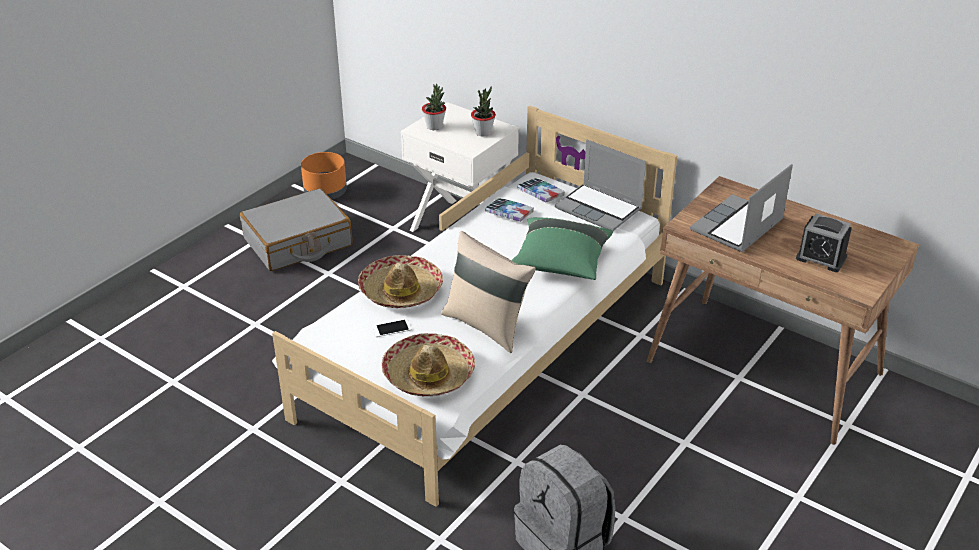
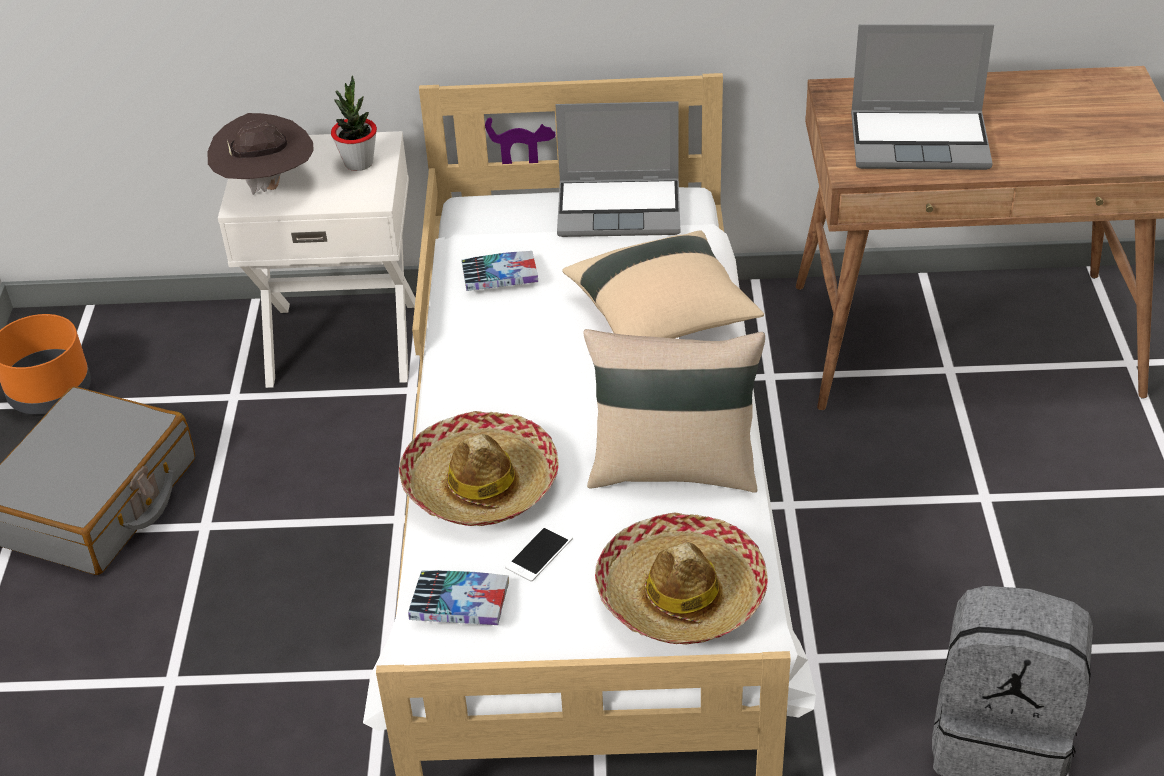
camera: 35 degrees left, 5 degrees up
(434, 126) = (268, 186): potted plant -> brown hat
(540, 194) = (510, 225): book -> book (460, 604)
(560, 263) = (662, 317): green pillow -> beige pillow
(737, 227) = (921, 141): laptop -> laptop turned 90 degrees counterclockwise
(821, 258) = (1068, 137): alarm clock -> none

